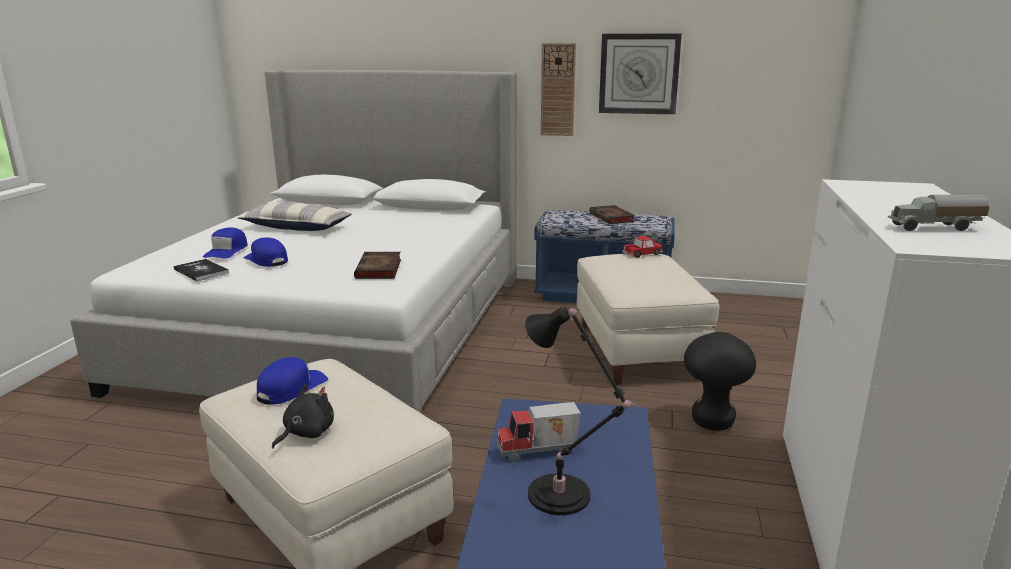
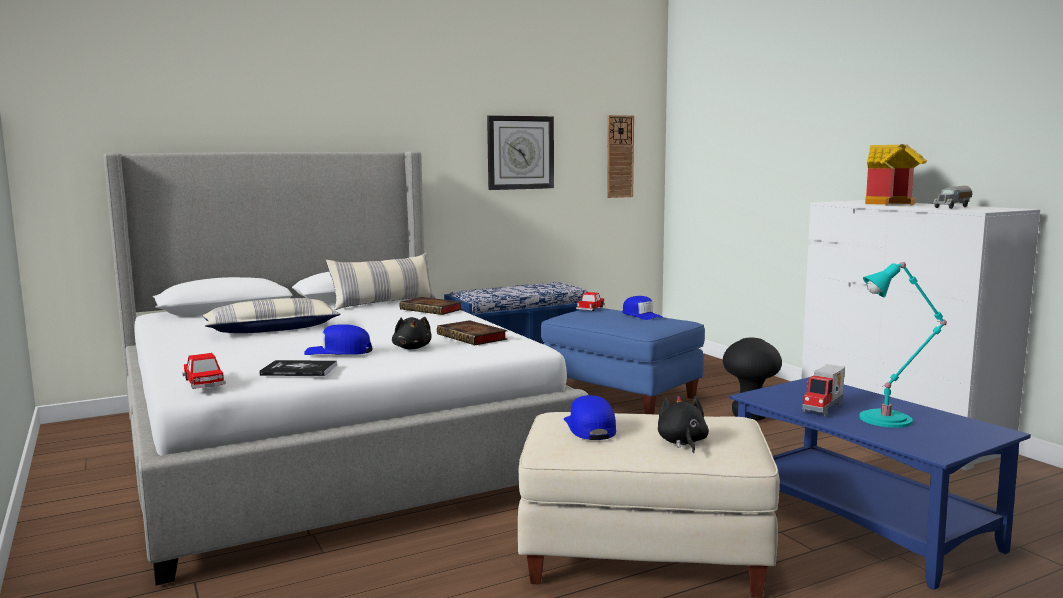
camera: 40 degrees left, 10 degrees down
(138, 267) = (204, 382): none -> toy car
(227, 251) = (269, 353): blue cap -> blue cap (641, 315)
(316, 269) = (412, 348): none -> black plush toy
(431, 216) = (384, 303): none -> pillow
(558, 90) = (449, 170): wall clock -> wall clock (619, 156)
(563, 497) = (890, 419): black table lamp -> turquoise table lamp
(612, 218) = (525, 288): book -> book (433, 310)
(636, 351) = (619, 394): beige ottoman -> blue ottoman
(901, 204) = (896, 204): none -> toy house

